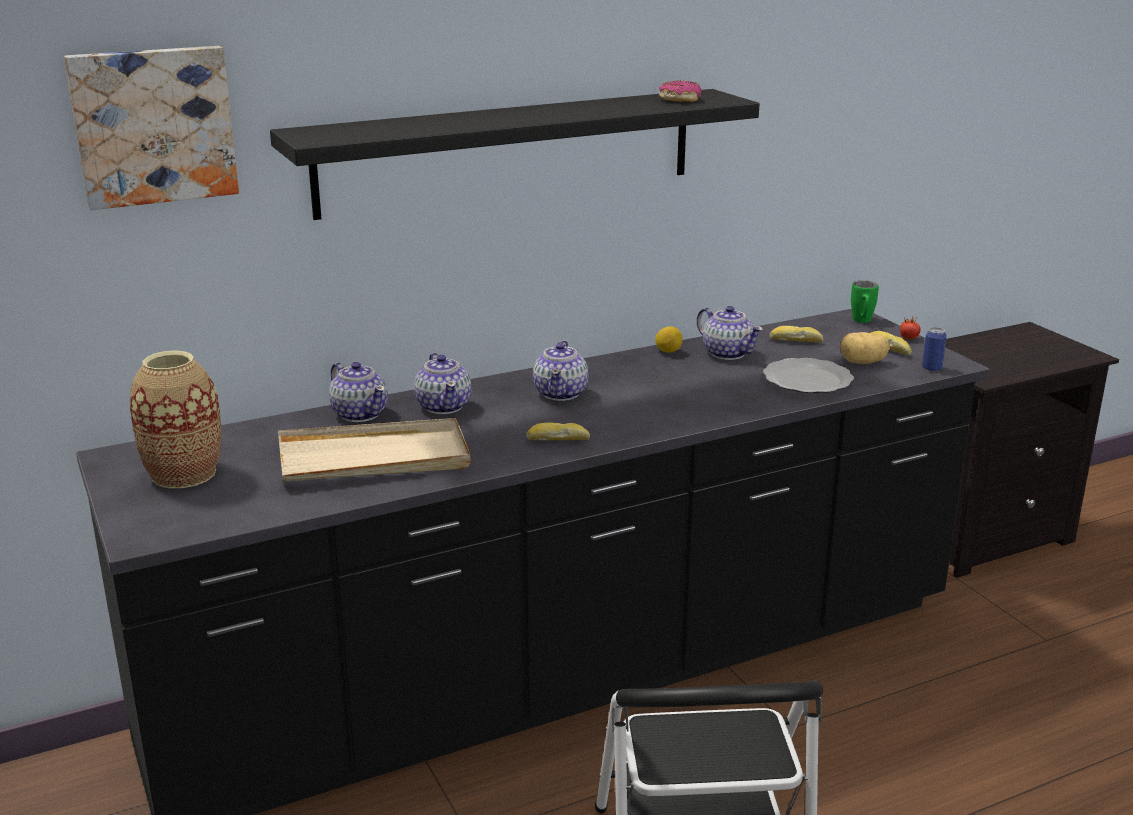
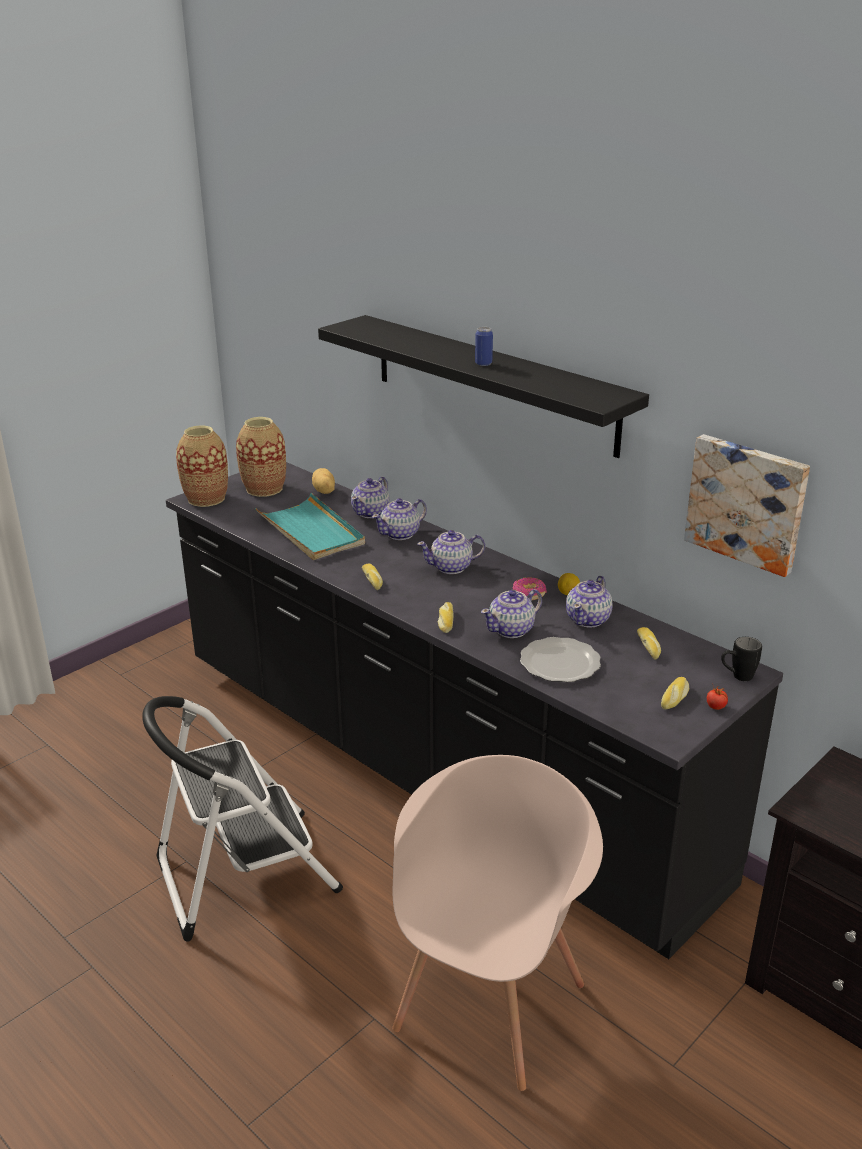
camera: 70 degrees right, 5 degrees up
(153, 125) = (317, 293): picture -> picture (747, 502)
(158, 524) = (206, 498): none -> vase
(374, 458) = (311, 531): beige tray -> turquoise tray
(680, 99) = (581, 389): donut -> donut (529, 594)
(689, 416) = (445, 621): none -> bread
(728, 388) = (512, 630): none -> teapot
(862, 322) = (736, 677): green mug -> black mug
(863, 363) = (625, 687): potato -> potato (323, 491)
(931, 368) = (644, 725): can -> can (483, 363)
(963, 725) = (490, 1004): none -> beige chair

